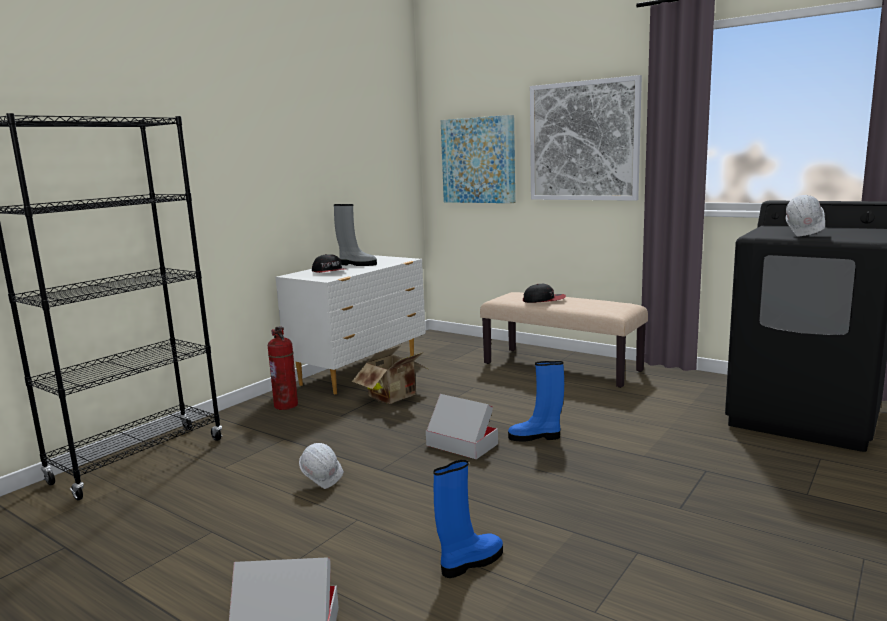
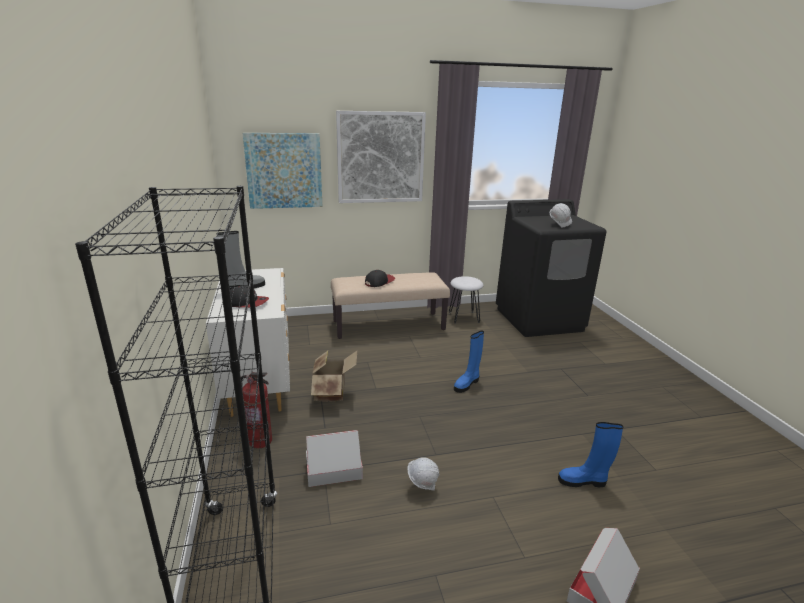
camera: 50 degrees left, 10 degrees up
(461, 444) = (443, 409): cardboard box -> cardboard box (334, 470)
(470, 562) = (583, 481): blue boot -> blue boot turned 90 degrees counterclockwise
(678, 384) = (464, 317): none -> white stool

